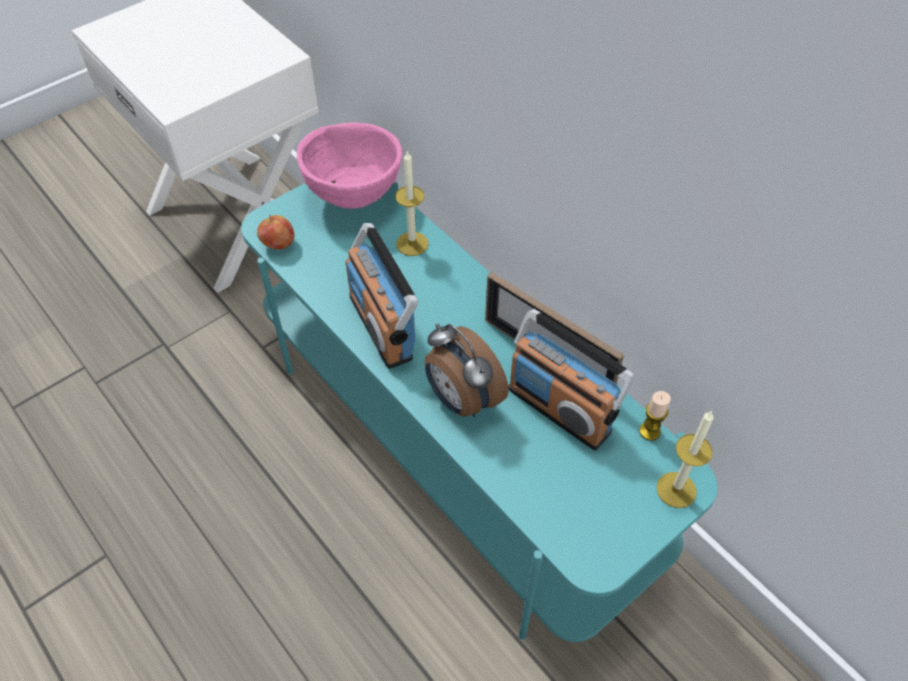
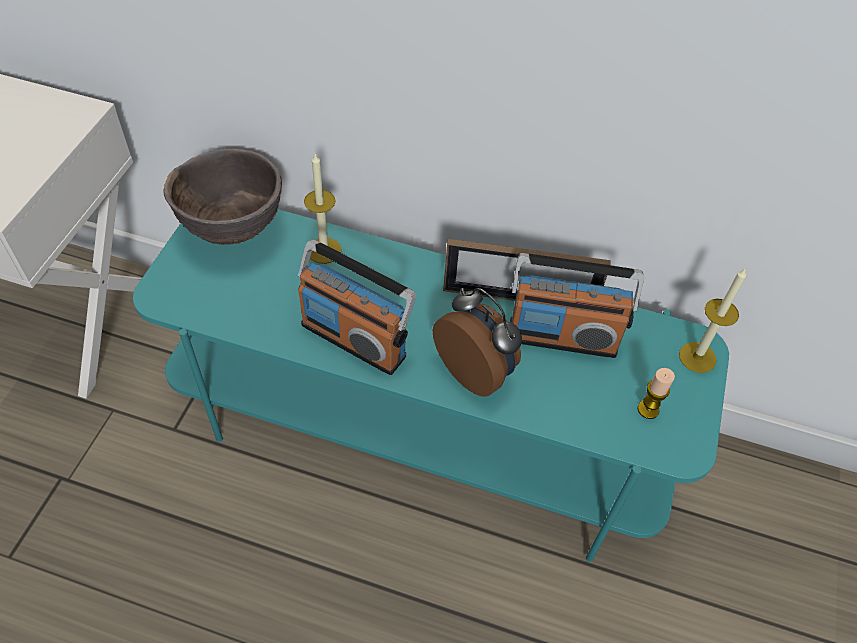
camera: 35 degrees left, 0 degrees up
(278, 244) = (190, 308): apple -> none
(354, 197) = (234, 229): pink bowl -> brown bowl
(461, 399) = (476, 370): alarm clock -> alarm clock turned 150 degrees counterclockwise
(649, 431) = (643, 320): candle -> candle (648, 409)

